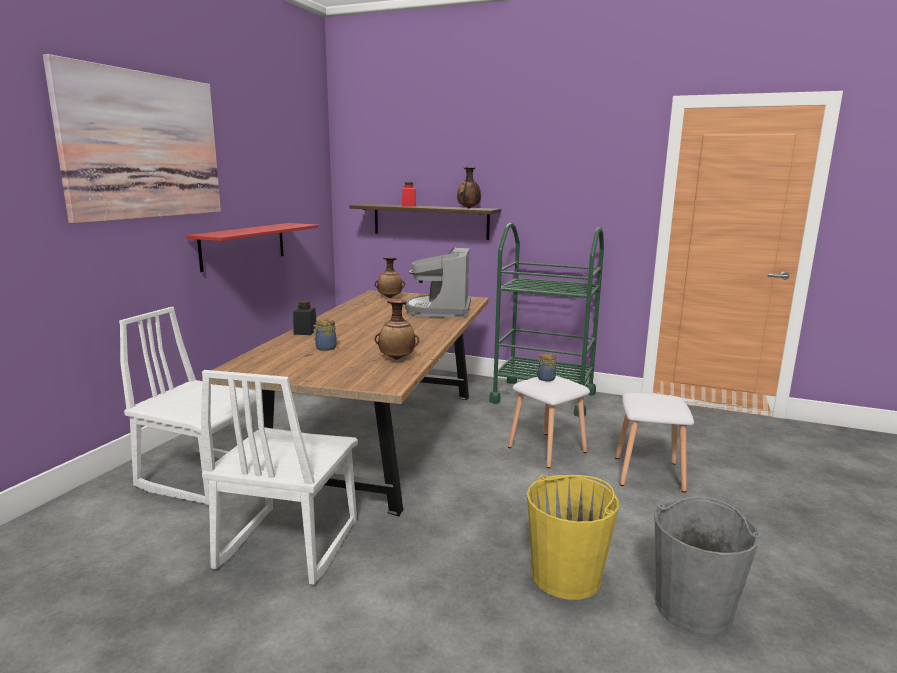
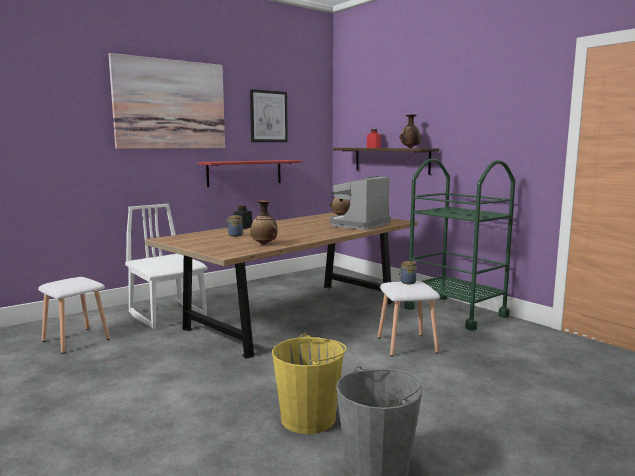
camera: 30 degrees right, 5 degrees down
(265, 162) = (268, 116): none -> picture
(287, 544) = (167, 356): white chair -> none
(647, 473) = (473, 377): white stool -> white stool (76, 339)

